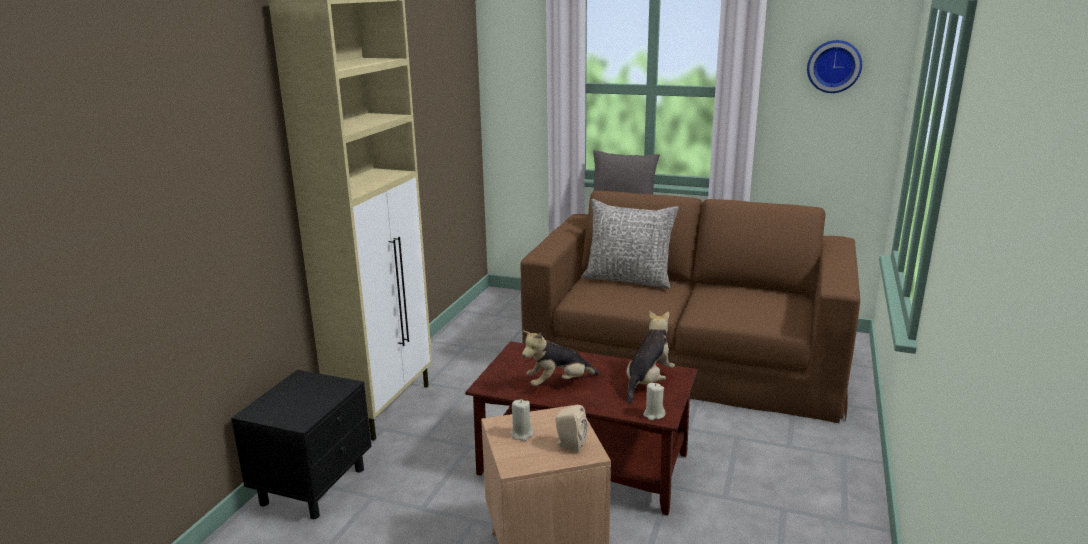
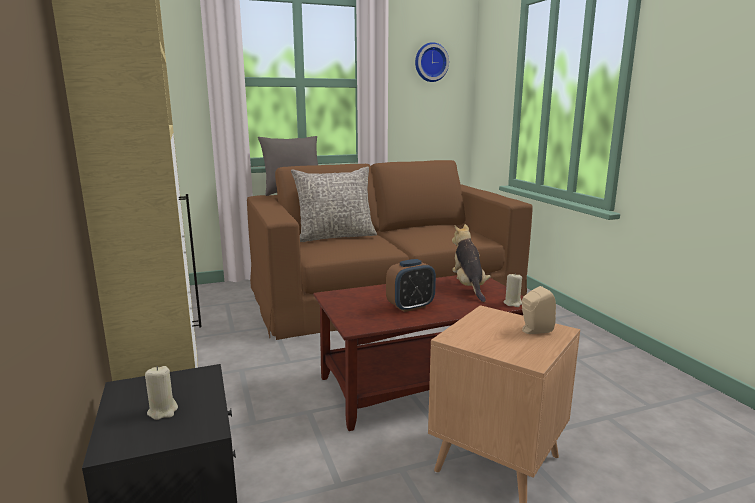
camera: 40 degrees left, 5 degrees down
(522, 434) = (487, 337): beige candle -> beige candle (163, 411)
(558, 383) = (410, 307): plush toy -> alarm clock

